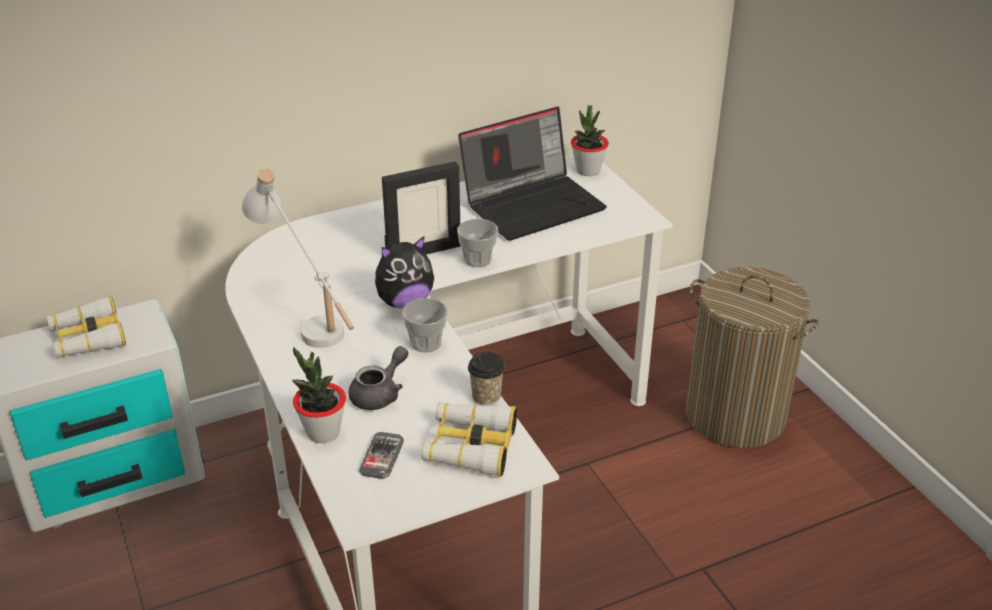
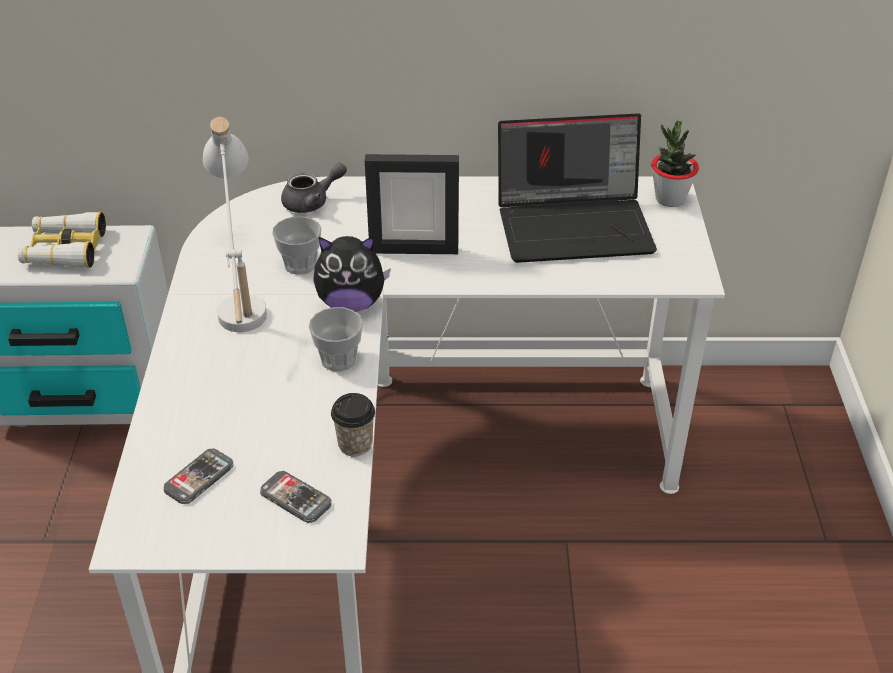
camera: 25 degrees right, 5 degrees up
(323, 432) = (163, 429): potted plant -> none
(380, 394) = (249, 404): grey teapot -> grey teapot (312, 202)
(470, 446) = (295, 498): binoculars -> phone
(478, 260) = (464, 276): cup -> cup (300, 265)
(735, 415) = (776, 543): laundry basket -> none

